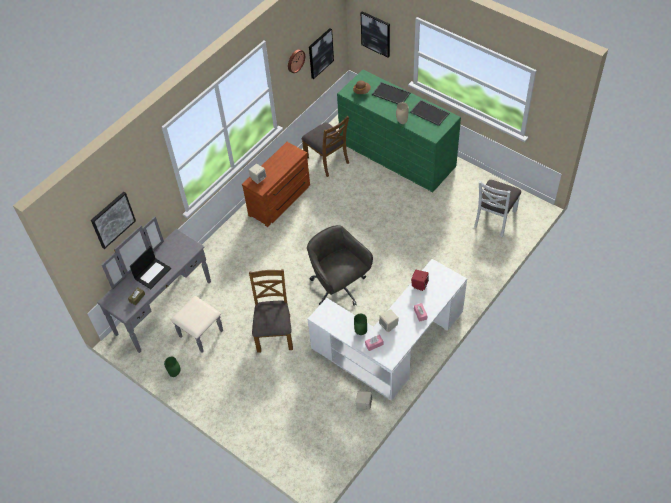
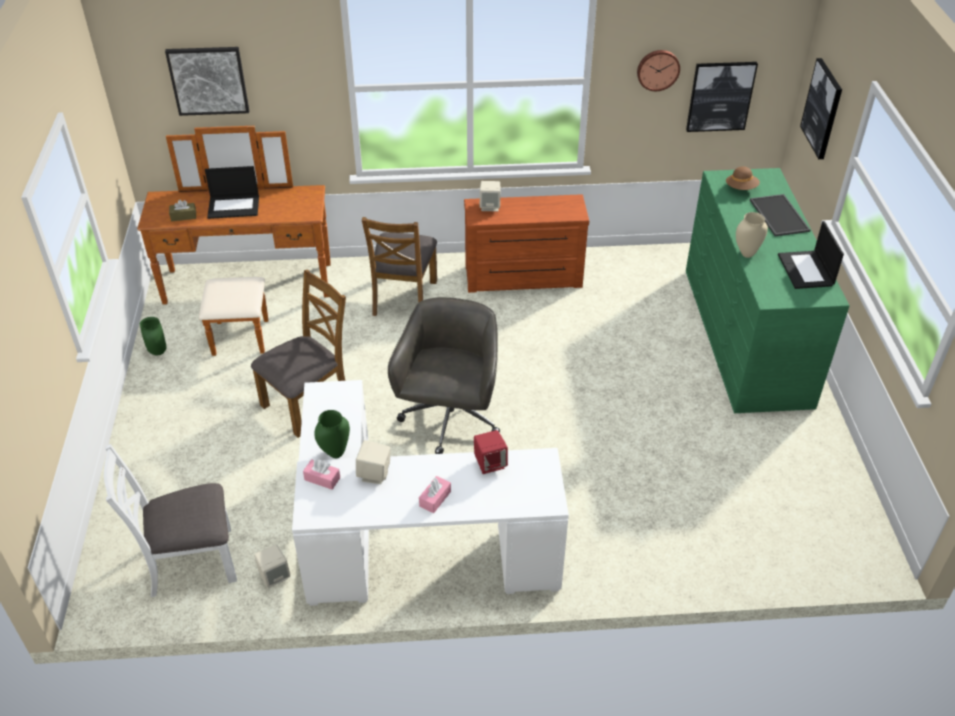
camera: 45 degrees right, 10 degrees down
(172, 313) = (247, 295): grey dresser -> brown dresser
(327, 160) = (642, 278): brown chair -> brown chair (404, 298)
(430, 113) = (806, 270): tray -> laptop
(494, 218) = (784, 517): white chair -> white chair (190, 561)

